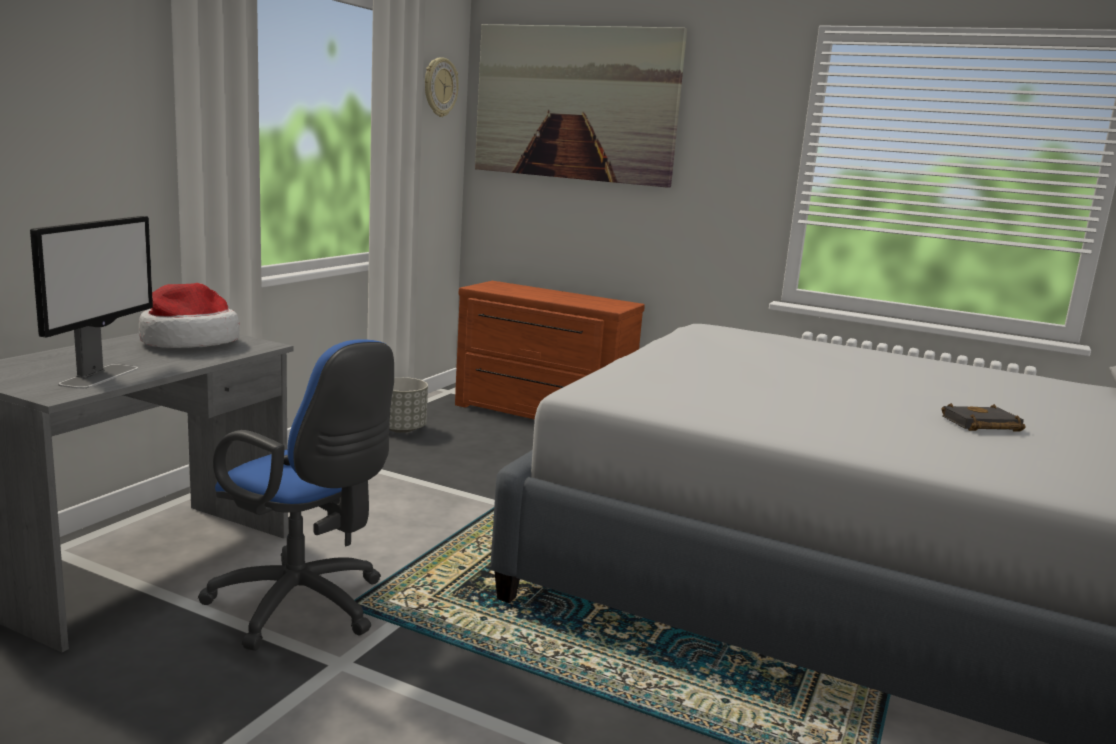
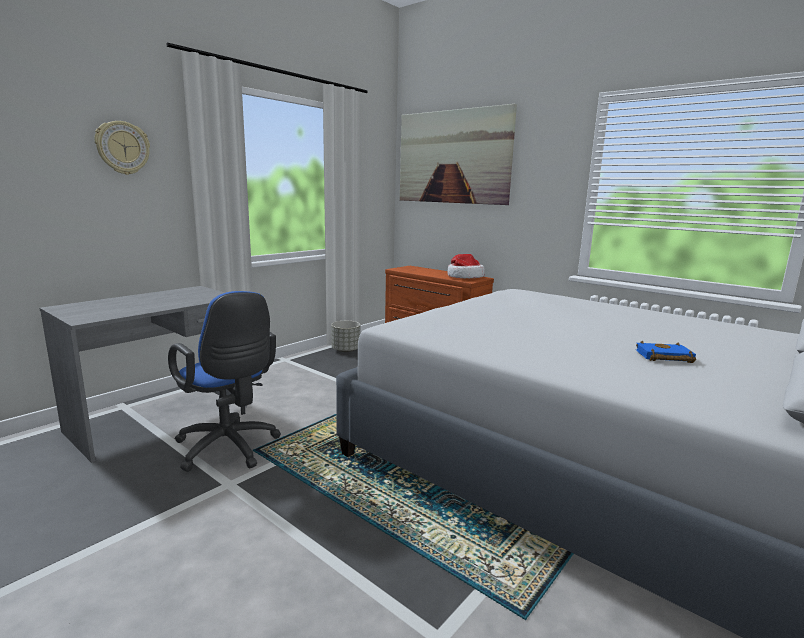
camera: 15 degrees right, 0 degrees up
(100, 376) = (118, 311): monitor -> none
(188, 342) = (187, 295): hat -> hat (464, 277)
(439, 87) = (375, 153): wall clock -> wall clock (122, 148)
(981, 425) = (663, 357): black book -> blue book

